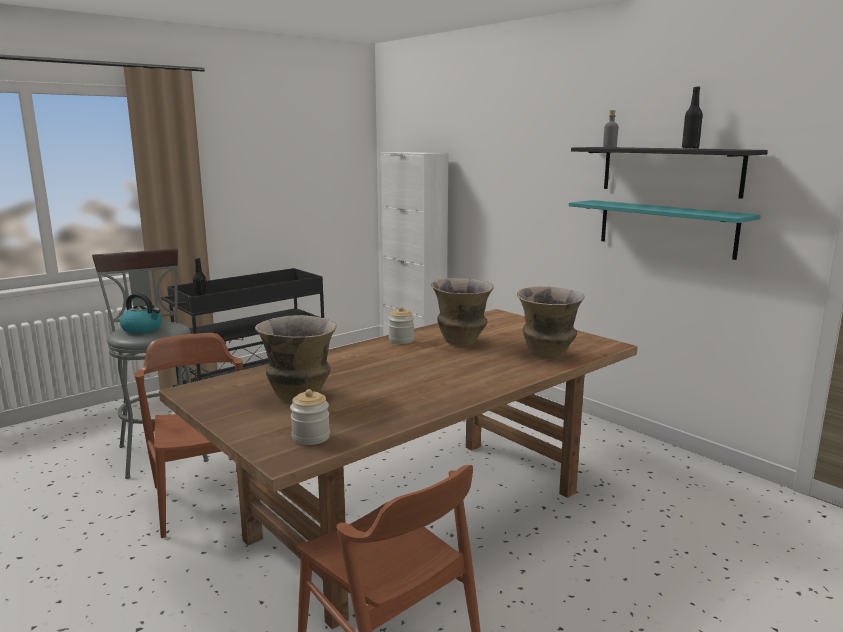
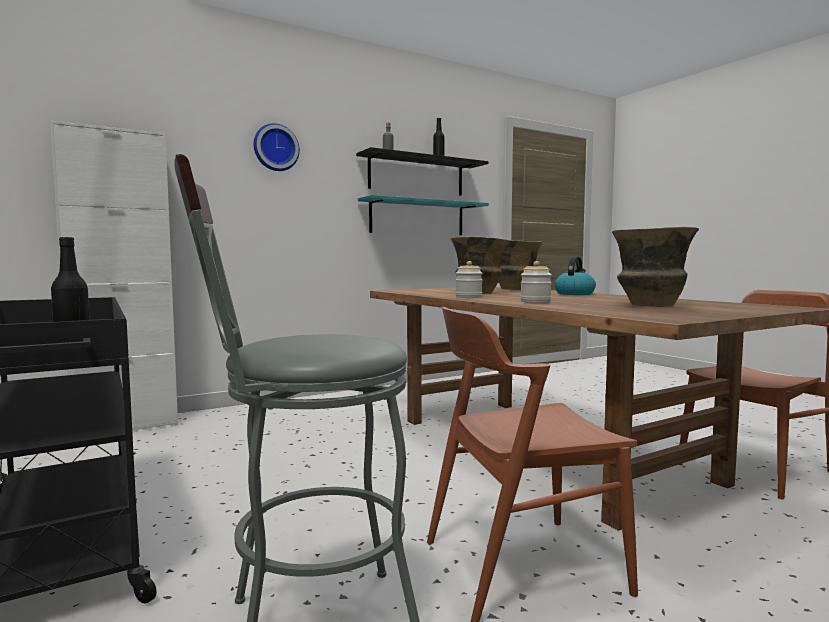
camera: 80 degrees left, 10 degrees down
(143, 329) = (329, 340): kettle -> kettle (574, 294)
(311, 437) = (742, 305): jar -> jar (535, 302)
(521, 149) = (275, 148): none -> wall clock

